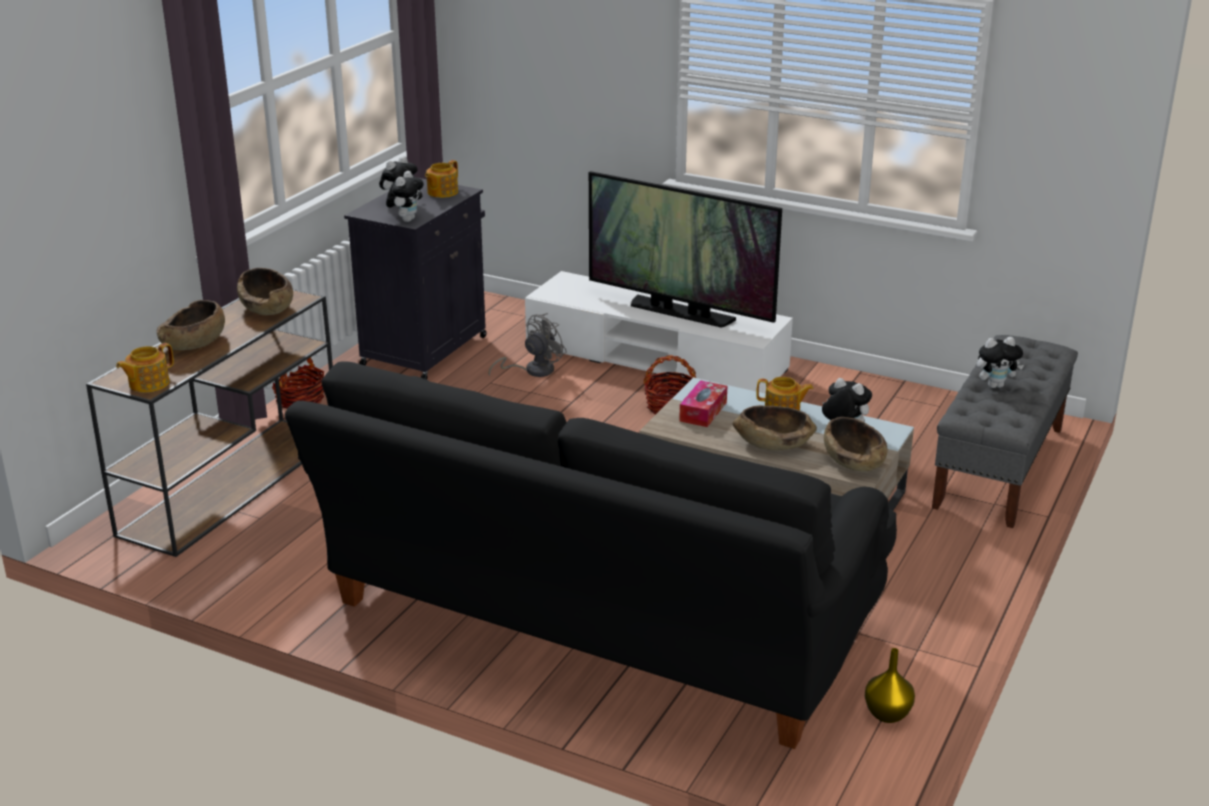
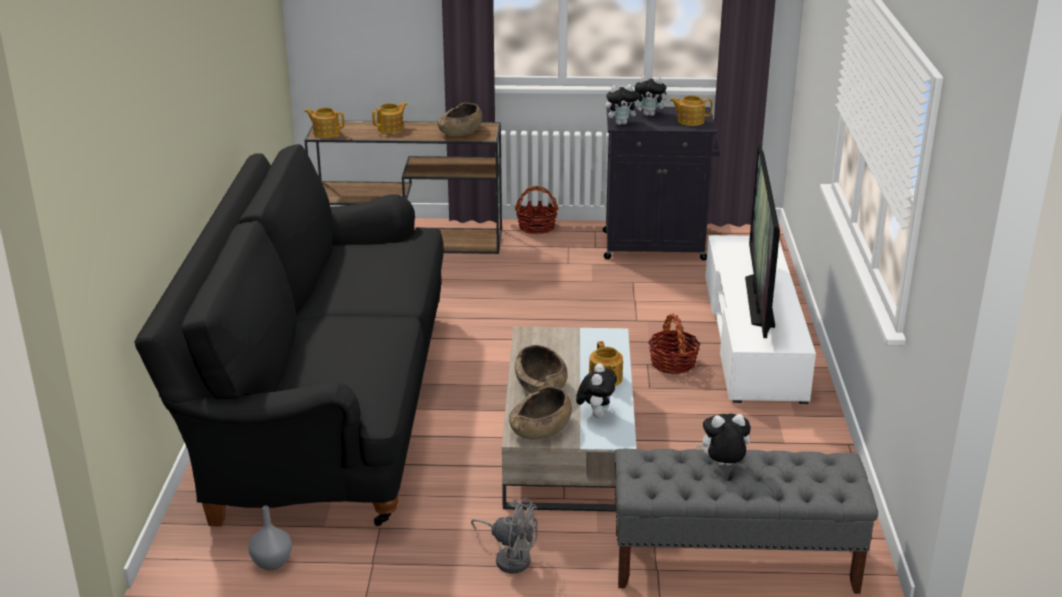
camera: 65 degrees right, 0 degrees up
(194, 343) = (391, 128): brown bowl -> teapot
(533, 370) = (671, 292): grey fan -> grey fan (510, 557)
(703, 411) = (568, 344): tissue box -> none
(887, 715) = (271, 563): yellow vase -> grey vase
(995, 385) = (723, 466): plush toy -> plush toy turned 120 degrees clockwise

